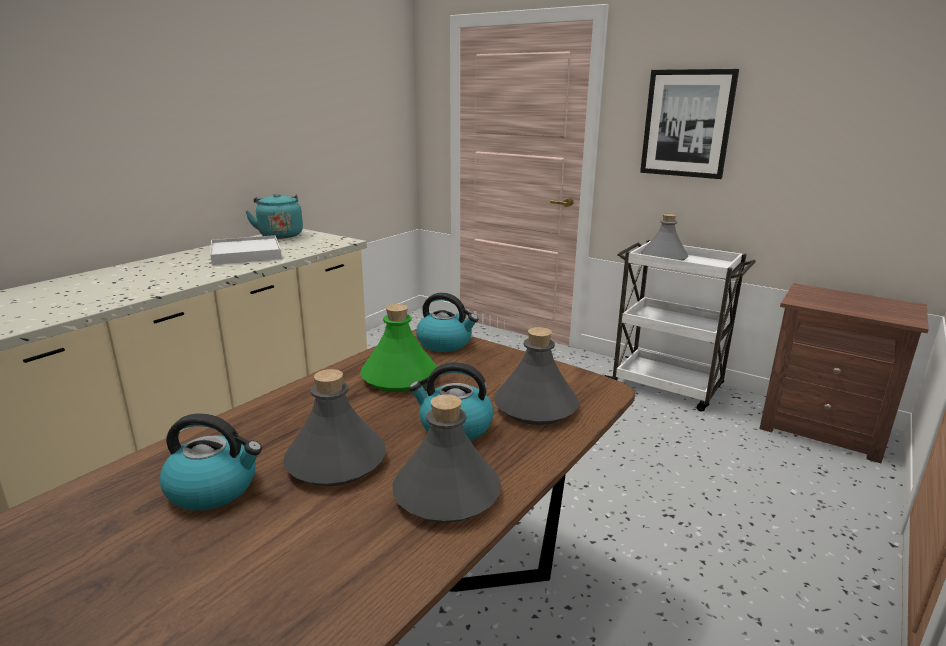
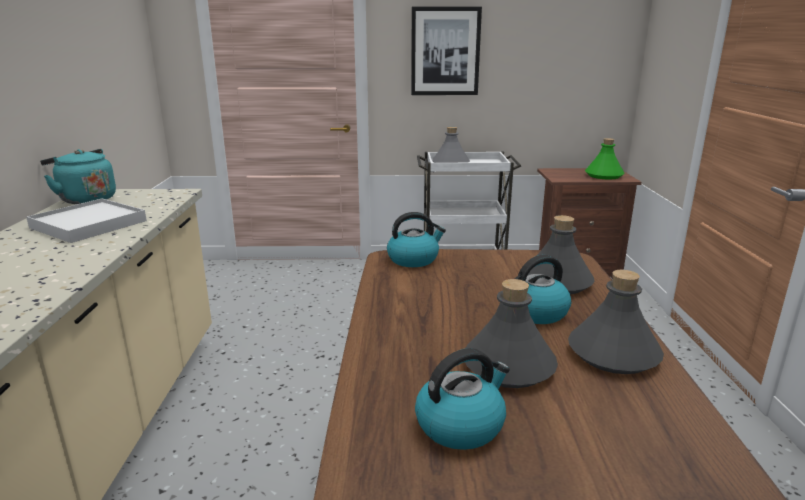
camera: 35 degrees left, 0 degrees up
(400, 378) = (431, 293): green bottle -> green bottle (604, 175)

